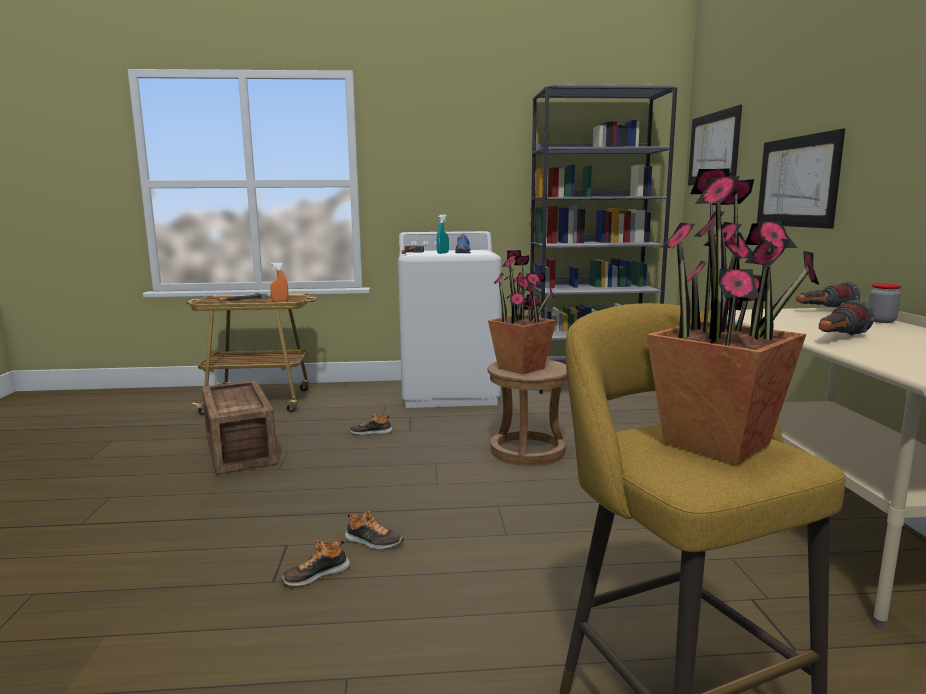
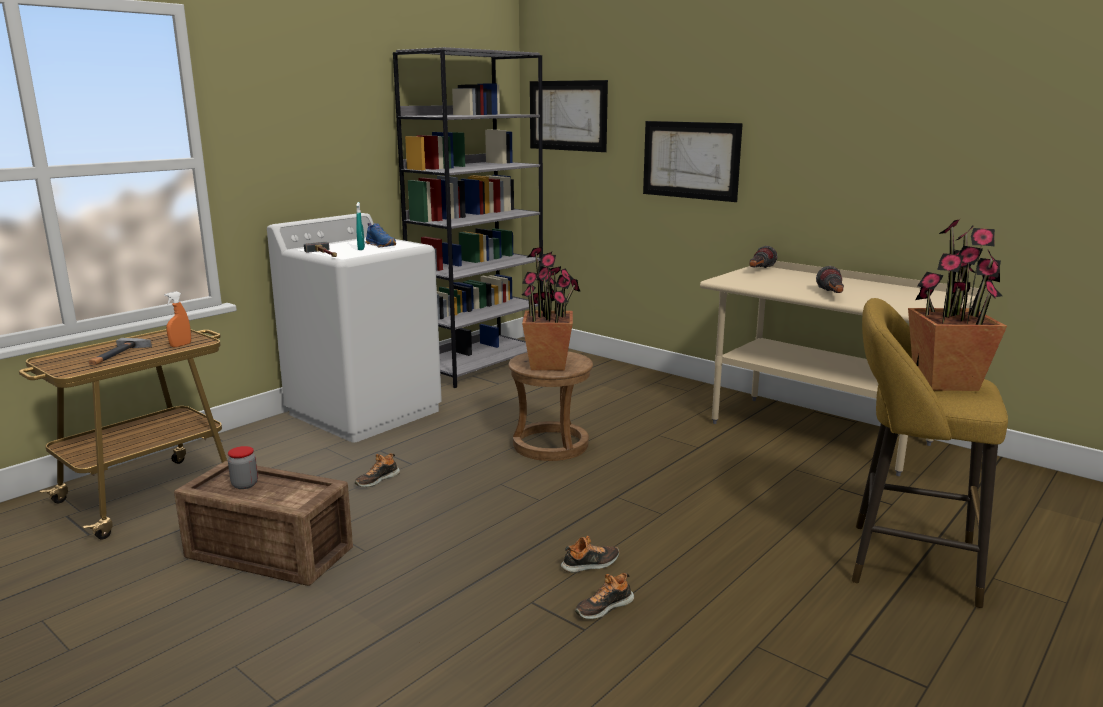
camera: 45 degrees left, 5 degrees up
(316, 575) = (603, 607): shoe -> shoe turned 45 degrees clockwise
(881, 321) = (807, 274): jar -> jar (245, 484)

